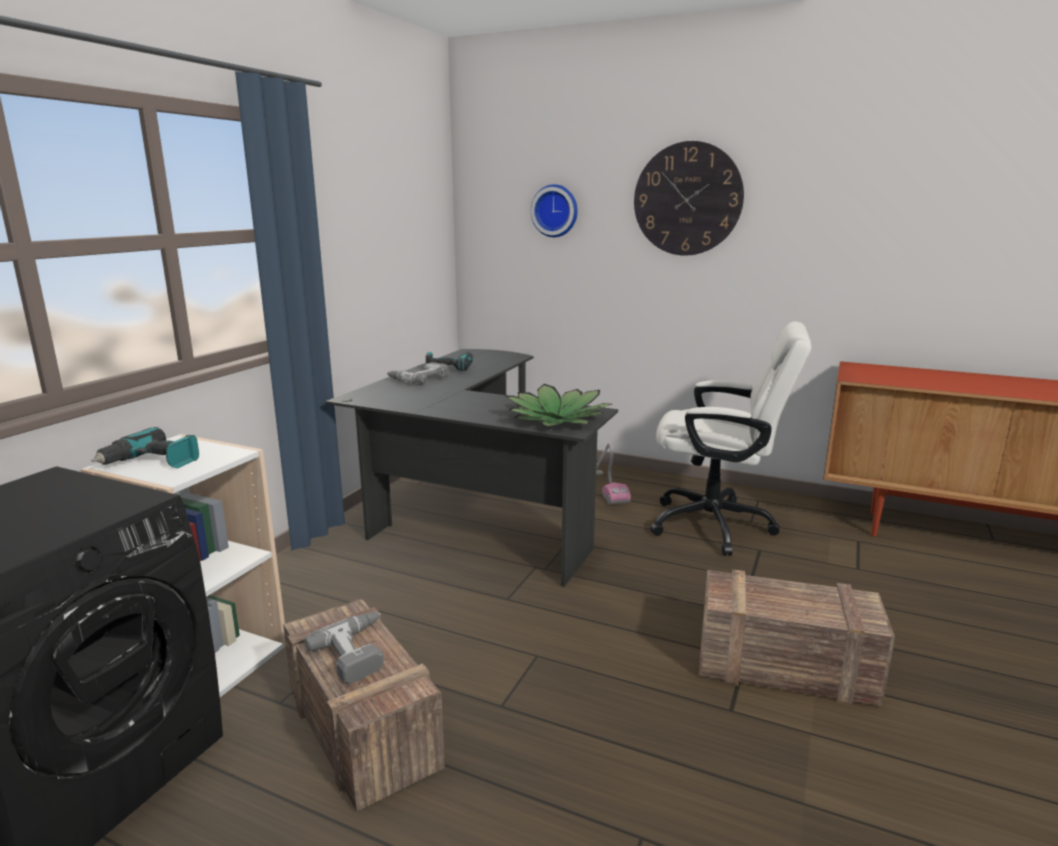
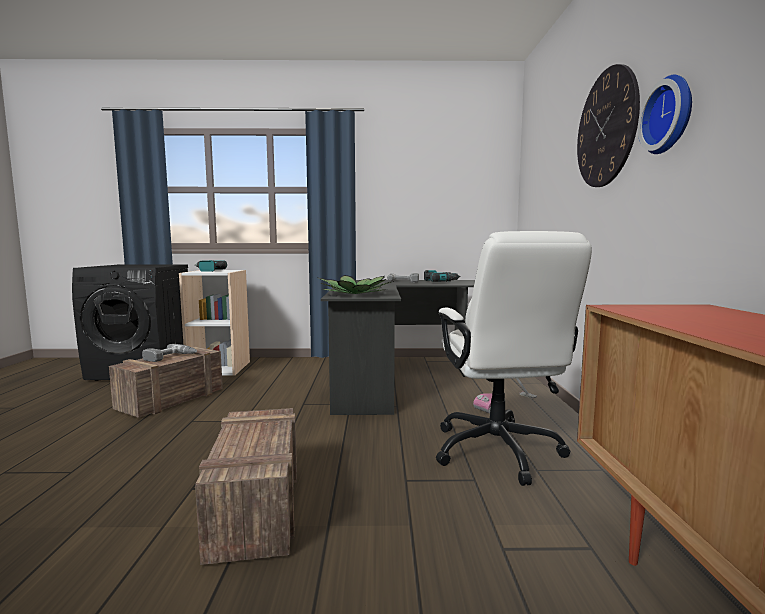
camera: 65 degrees right, 10 degrees down
(555, 211) = (548, 167): wall clock -> wall clock (670, 115)

